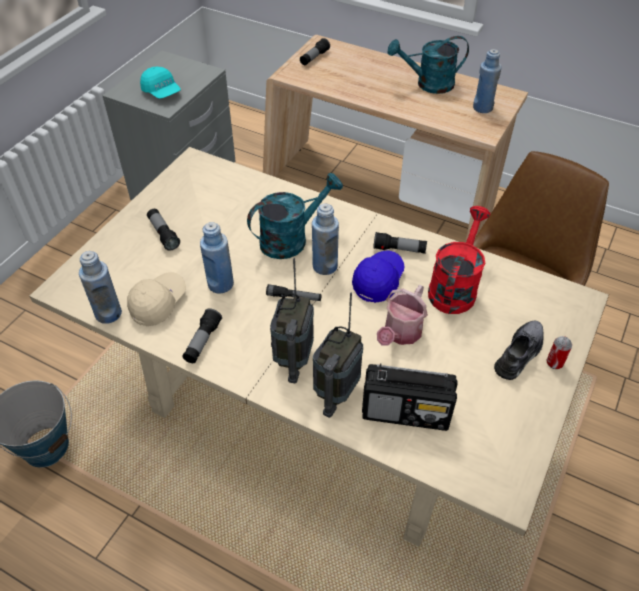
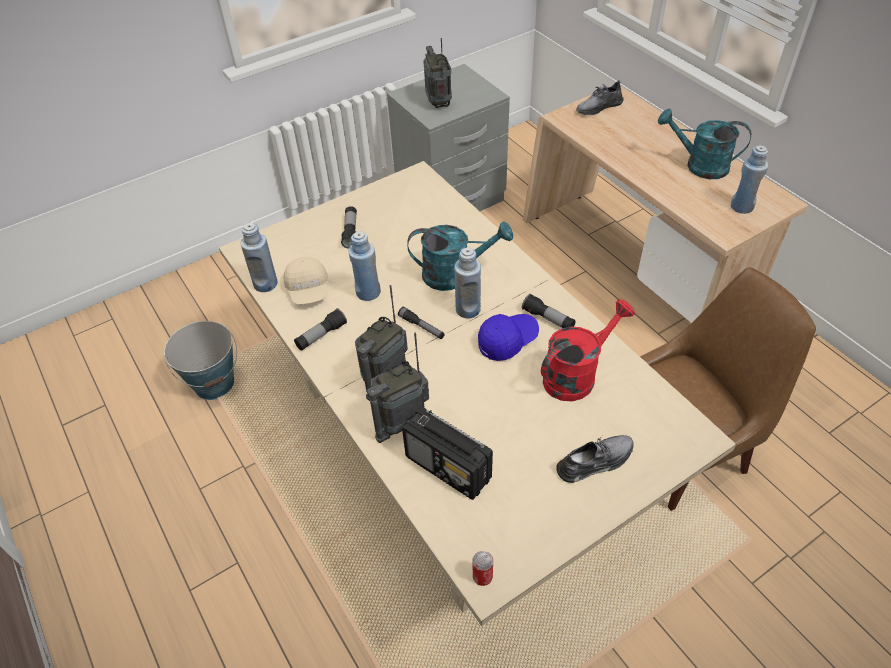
camera: 30 degrees right, 0 degrees up
(158, 303) = (308, 290): beige cap -> beige cap turned 105 degrees clockwise
(162, 92) = (439, 103): turquoise cap -> radio
(314, 58) = (598, 107): flashlight -> grey shoe
(400, 334) = (493, 397): watering can -> none
(554, 363) = (624, 485): can -> can (482, 577)

